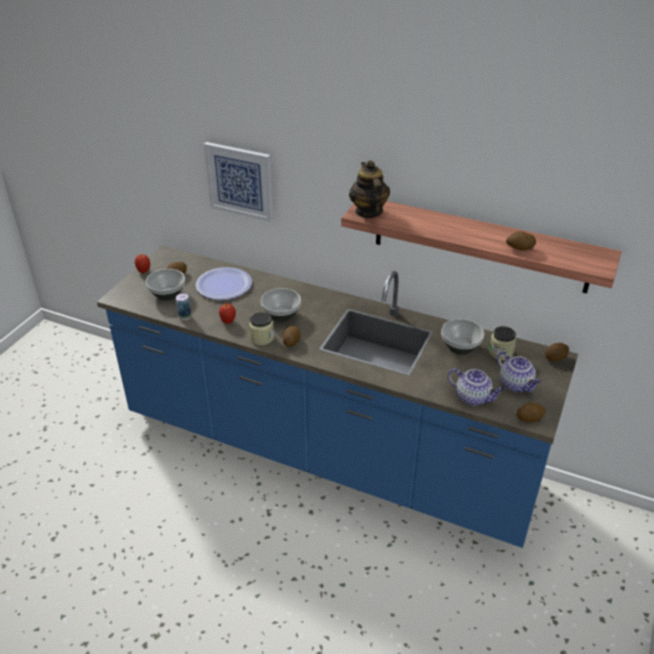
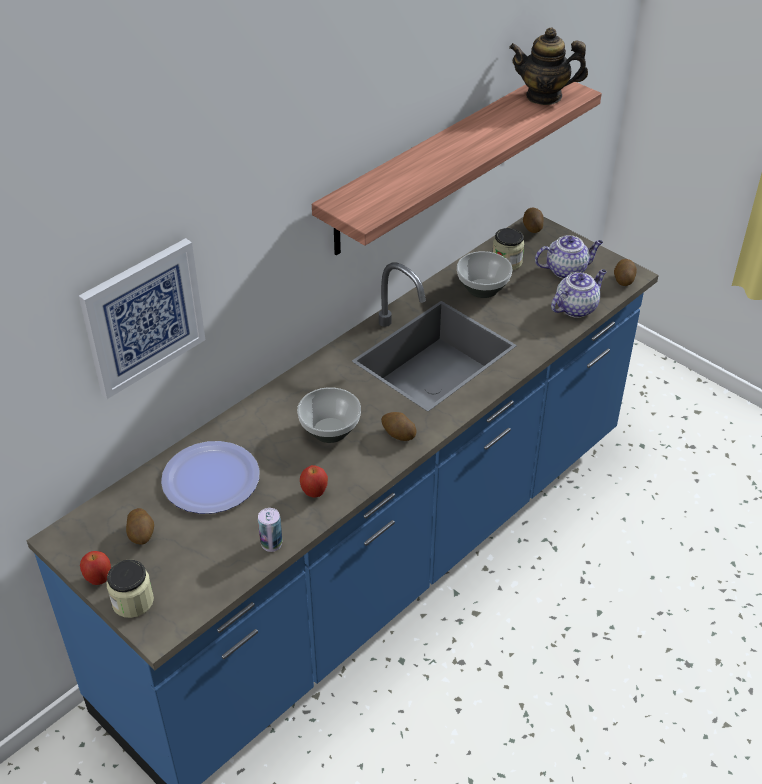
camera: 70 degrees left, 5 degrees up
(167, 295) = (195, 556): bowl -> none
(262, 338) = (374, 463): jar -> jar (133, 601)
(368, 212) = (364, 207): teapot -> teapot (544, 96)
(519, 248) = (515, 126): potato -> none

